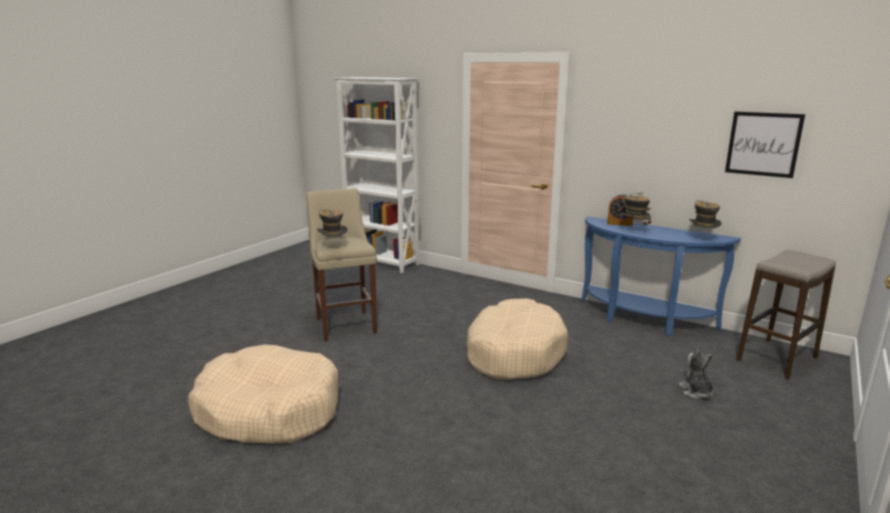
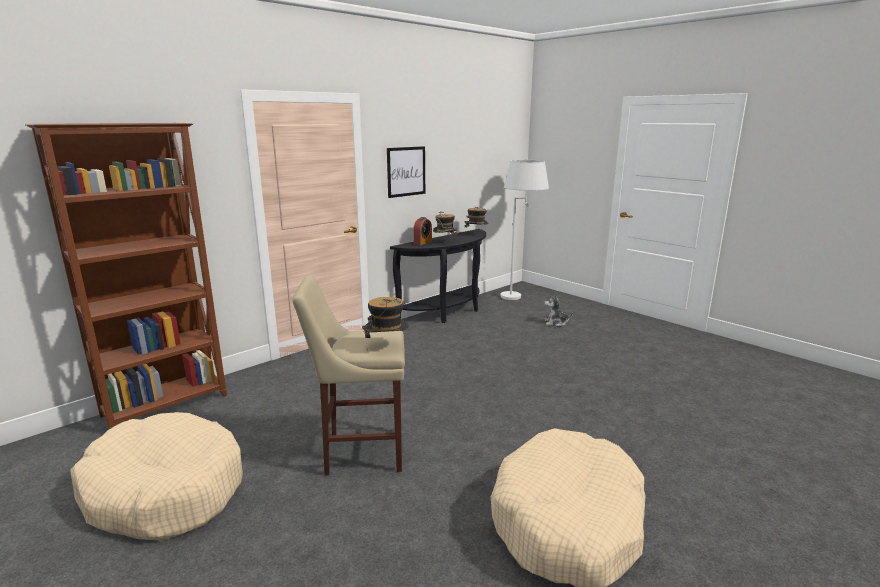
camera: 75 degrees left, 0 degrees up
(382, 263) = (167, 405): white bookcase -> brown bookcase
(514, 352) = (481, 366): beige dog bed -> beige dog bed (164, 490)
(642, 320) = (448, 312): blue console table -> black console table
(763, 144) = (481, 162): picture -> picture (406, 171)
(777, 359) = (520, 295): stool -> white floor lamp

